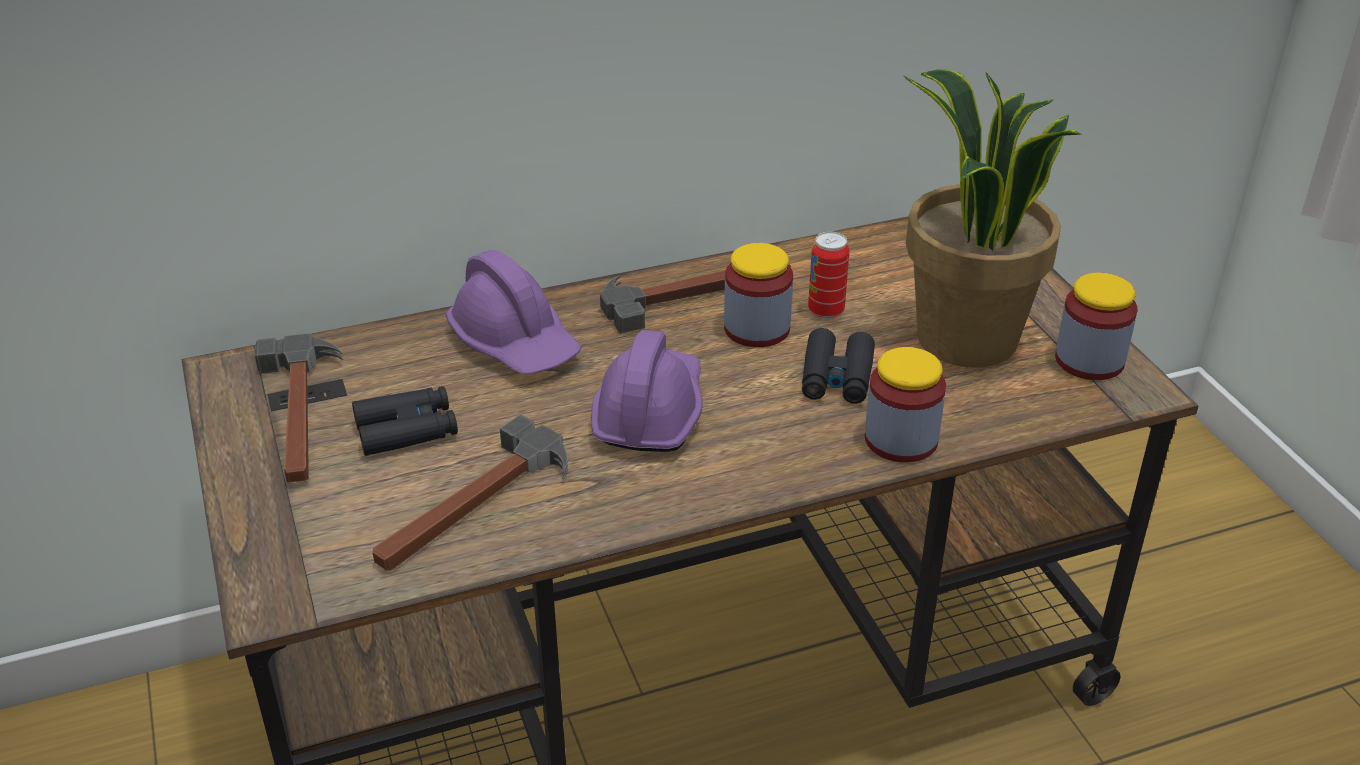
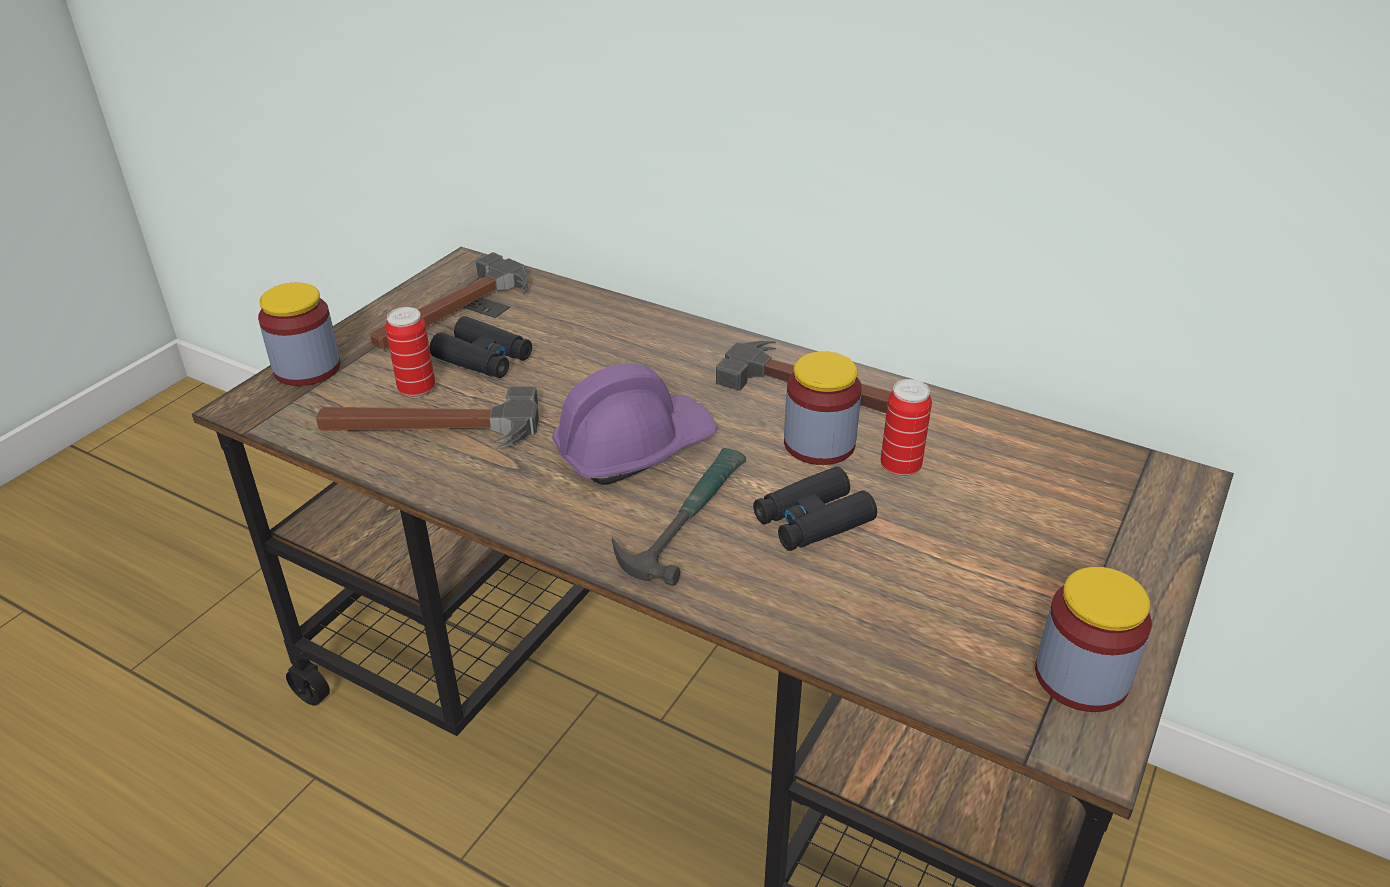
camera: 50 degrees right, 0 degrees up
(400, 488) = (417, 389): none -> can
(515, 343) = (639, 347): purple hard hat -> none
(766, 431) = (685, 519): none -> hammer
(901, 440) = (772, 604): jar -> jar (307, 368)
(965, 340) = (983, 571): potted plant -> none

